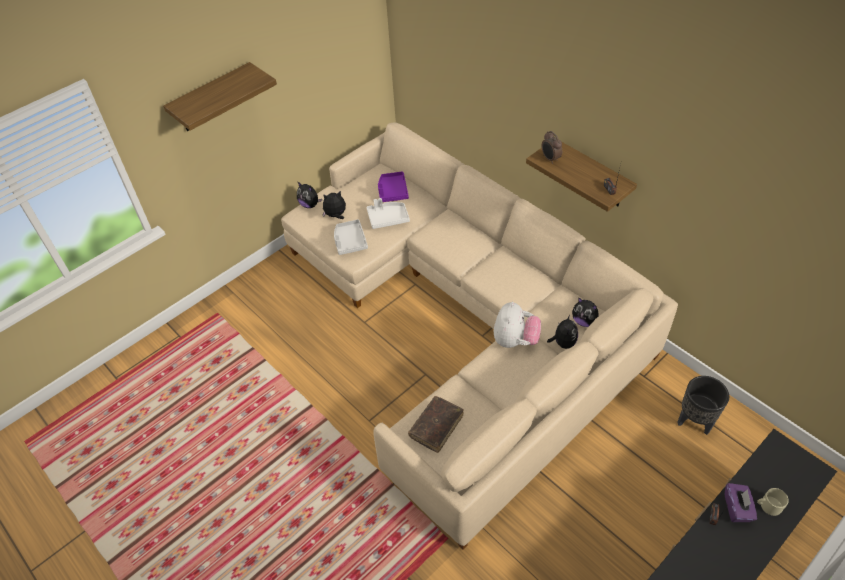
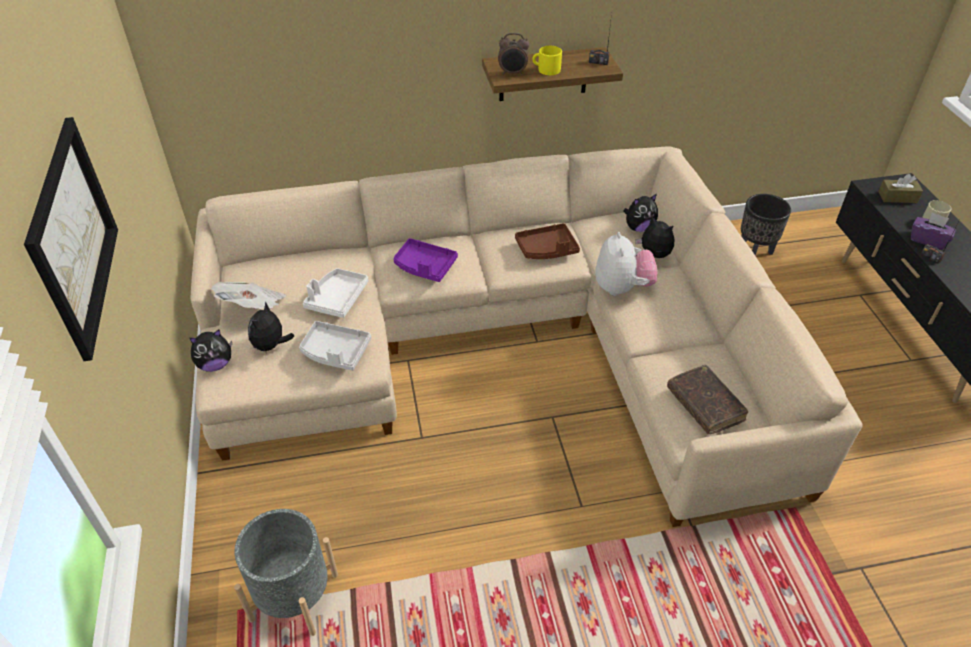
camera: 60 degrees left, 5 degrees down
(212, 99) = (73, 236): shelf -> picture
(236, 329) = (294, 597): none -> grey planter
(354, 192) = (254, 307): none -> newspaper
(392, 191) = (295, 274): purple tray -> purple tray (424, 267)
(514, 284) = (547, 249): none -> brown tray
(515, 340) = (622, 288): plush toy -> plush toy turned 45 degrees clockwise
(571, 170) = (546, 69): none -> yellow mug
(782, 469) = (897, 197): none -> brown tissue box

